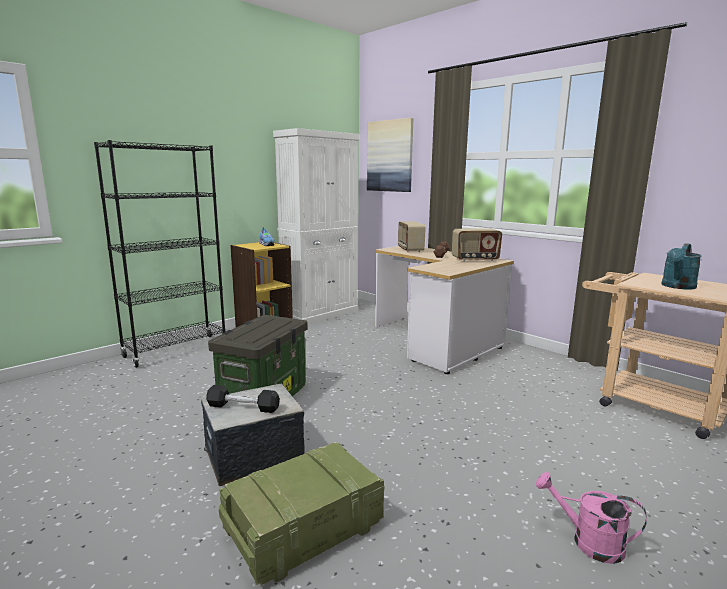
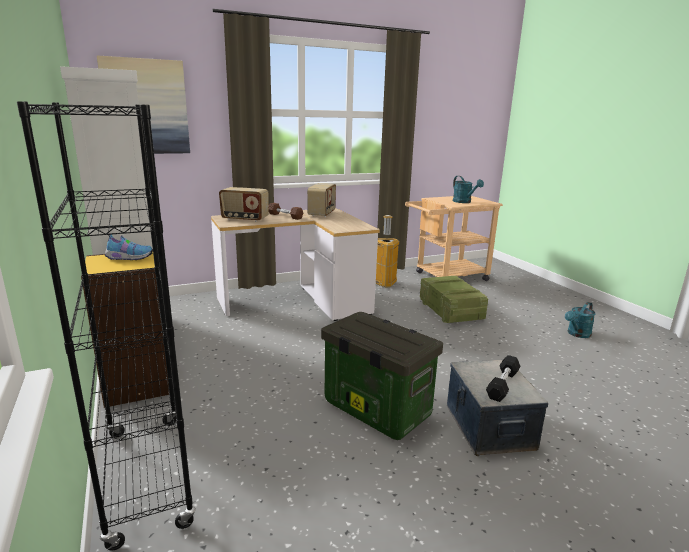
camera: 70 degrees left, 5 degrees up
(302, 530) = (586, 416): crate -> crate (451, 311)
(546, 368) = (383, 283): none -> trash can
(588, 542) = (577, 334): pink watering can -> turquoise watering can

